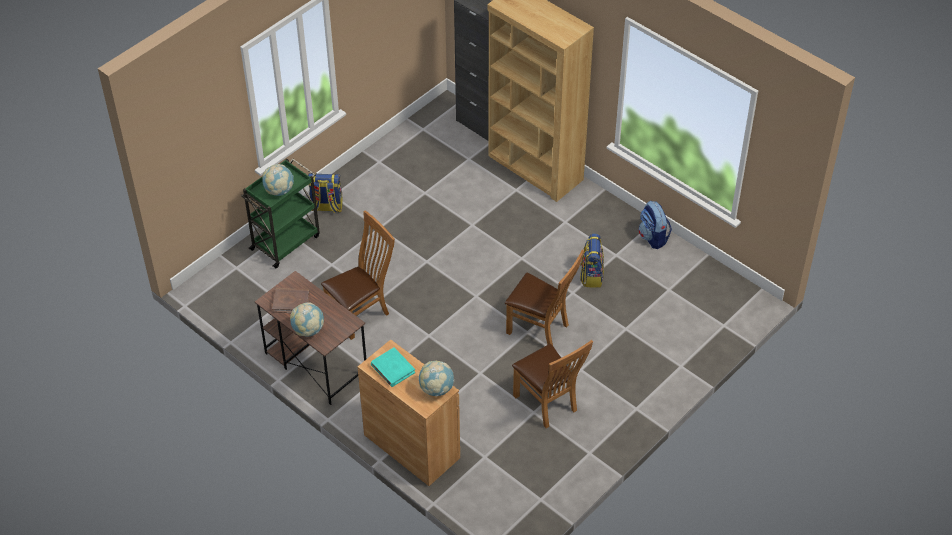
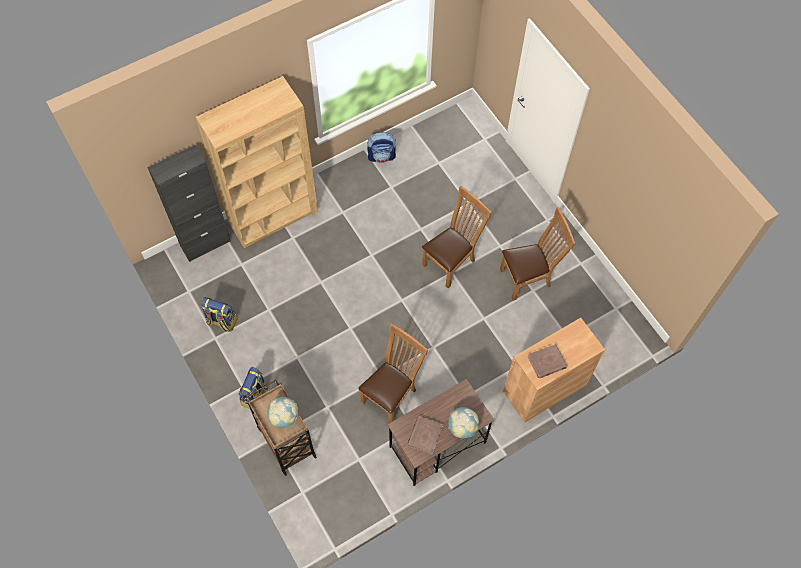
camera: 75 degrees left, 15 degrees up
(286, 242) = (286, 440): green cart -> brown cart
(361, 313) = (392, 394): brown chair -> brown chair turned 60 degrees clockwise
(392, 369) = (547, 362): turquoise book -> brown book
(436, 389) = (576, 333): globe -> none
(591, 275) = (407, 210): backpack -> backpack (221, 321)

